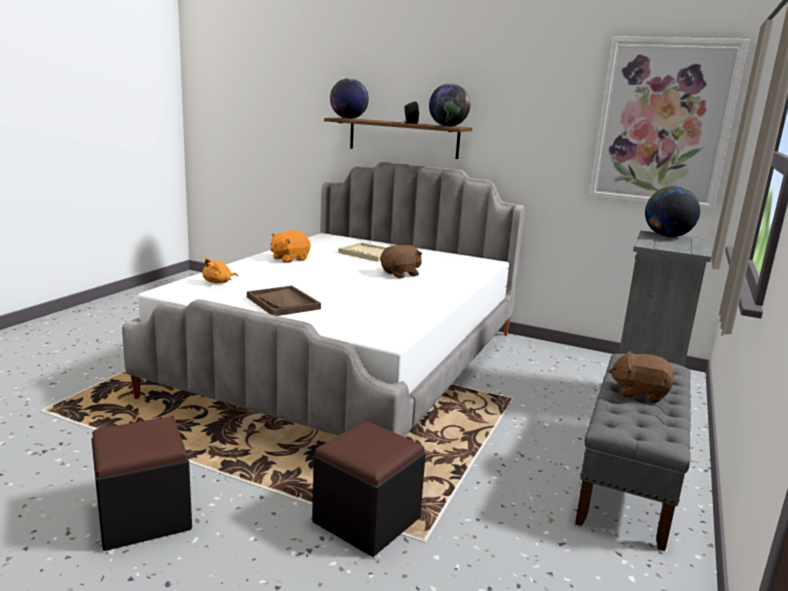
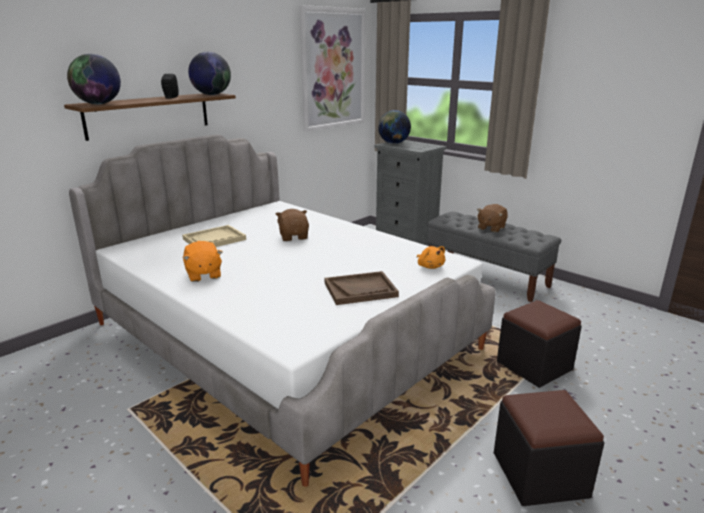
camera: 70 degrees left, 5 degrees up
(219, 282) = (275, 316): orange plush toy -> orange plush toy (430, 266)

